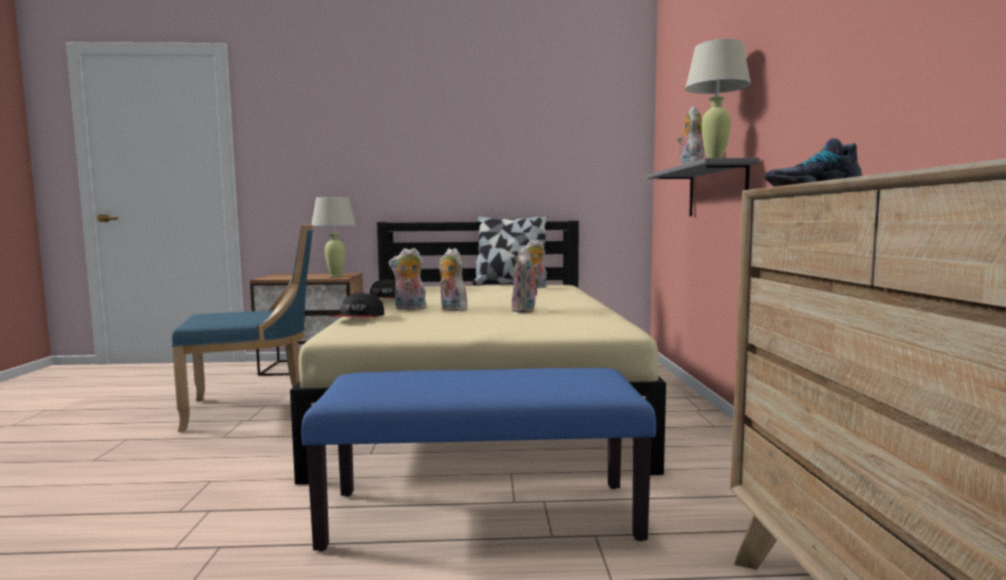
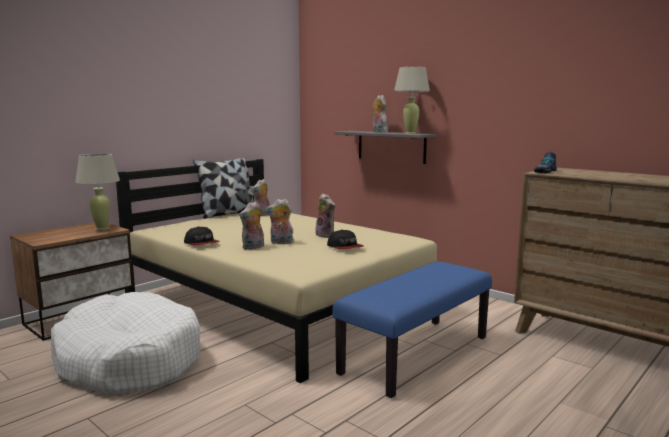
camera: 45 degrees left, 5 degrees up
(255, 408) = (129, 361): blue chair -> white dog bed
(358, 318) = (261, 261): cap -> cap (345, 247)

